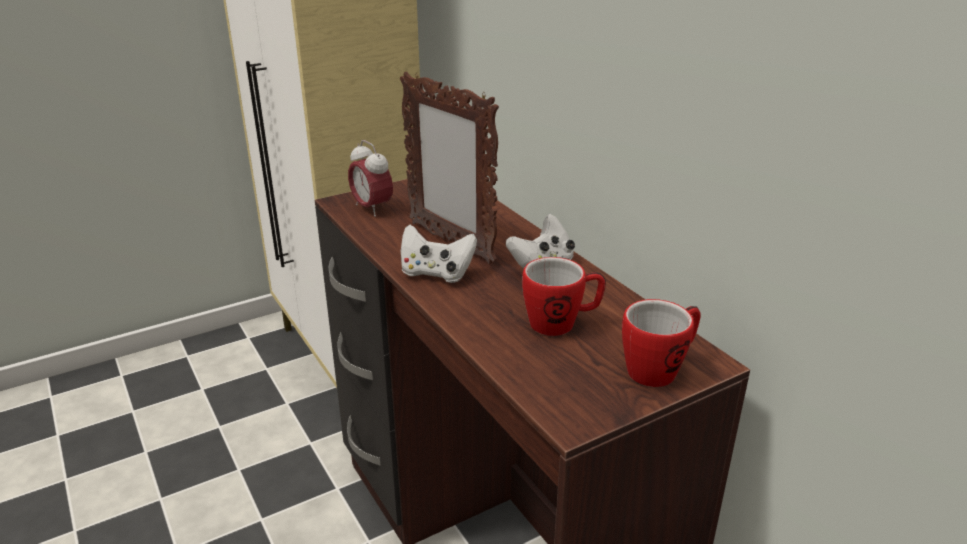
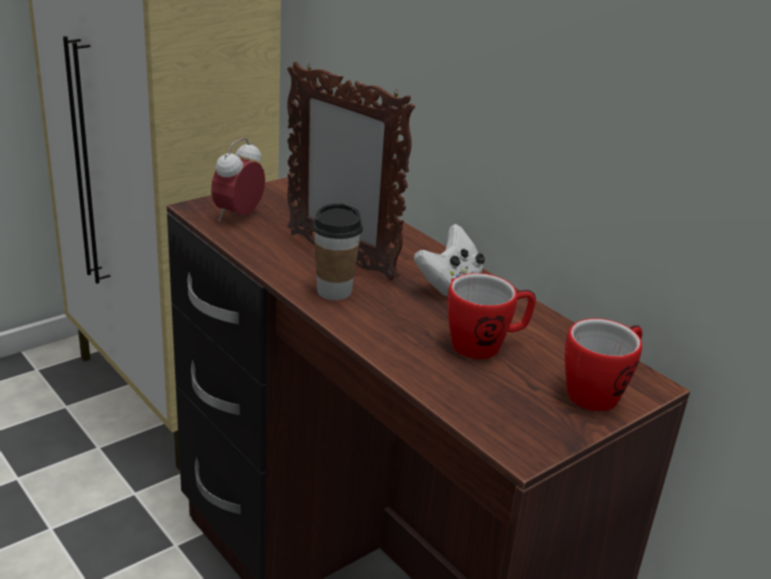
camera: 10 degrees left, 0 degrees up
(372, 208) = (238, 216): alarm clock -> alarm clock turned 75 degrees clockwise
(436, 273) = (334, 291): white game controller -> cup

